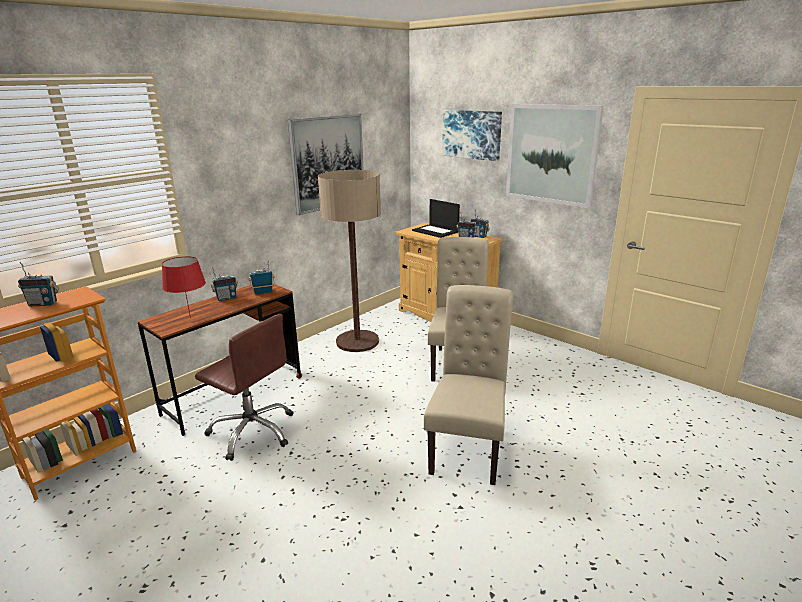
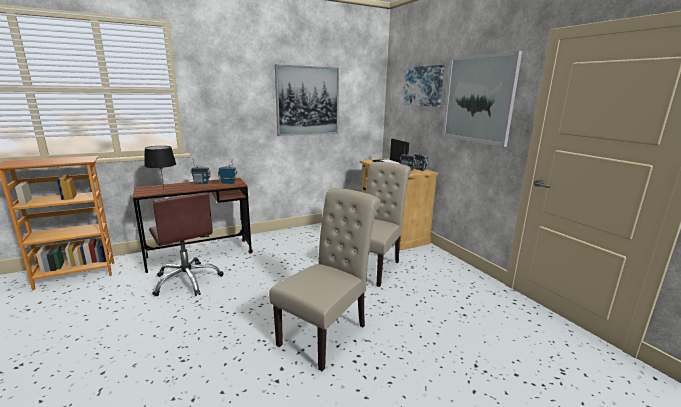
camera: 20 degrees right, 5 degrees down
(43, 304) = (59, 160): radio -> none
(190, 318) = (164, 190): red table lamp -> black table lamp
(357, 341) = (311, 238): floor lamp -> none

